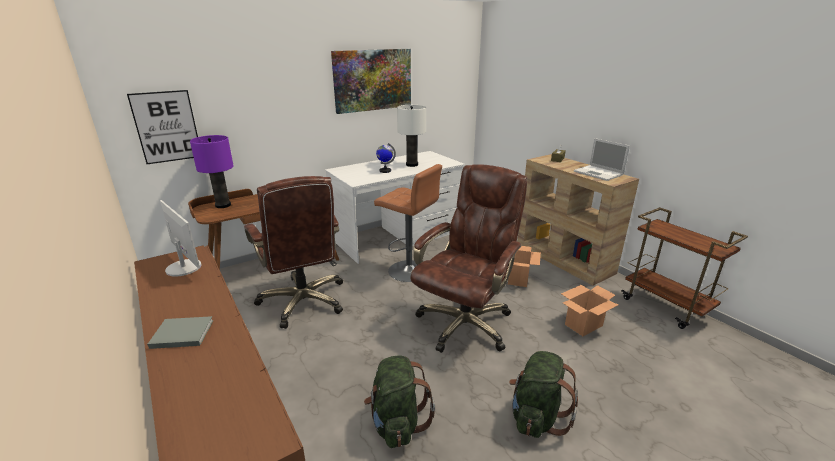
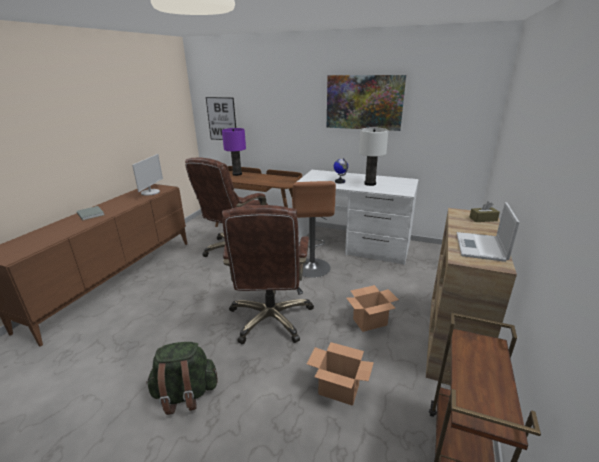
camera: 55 degrees right, 0 degrees up
(397, 423) = (147, 330): green backpack -> none
(465, 324) = (271, 317): brown office chair -> brown office chair turned 90 degrees clockwise

